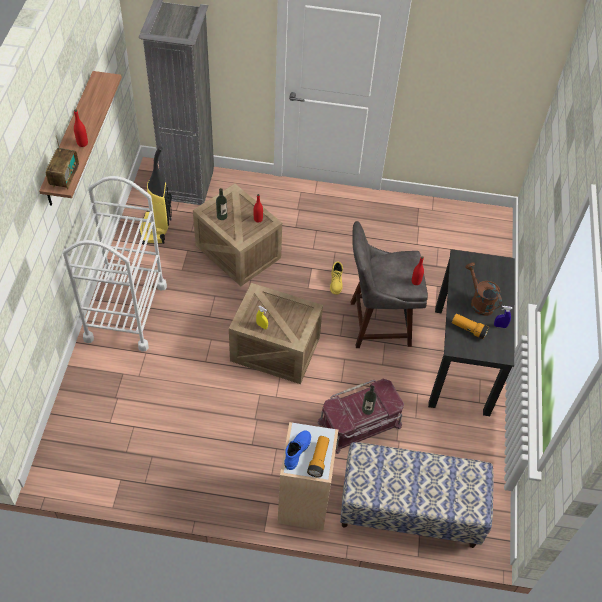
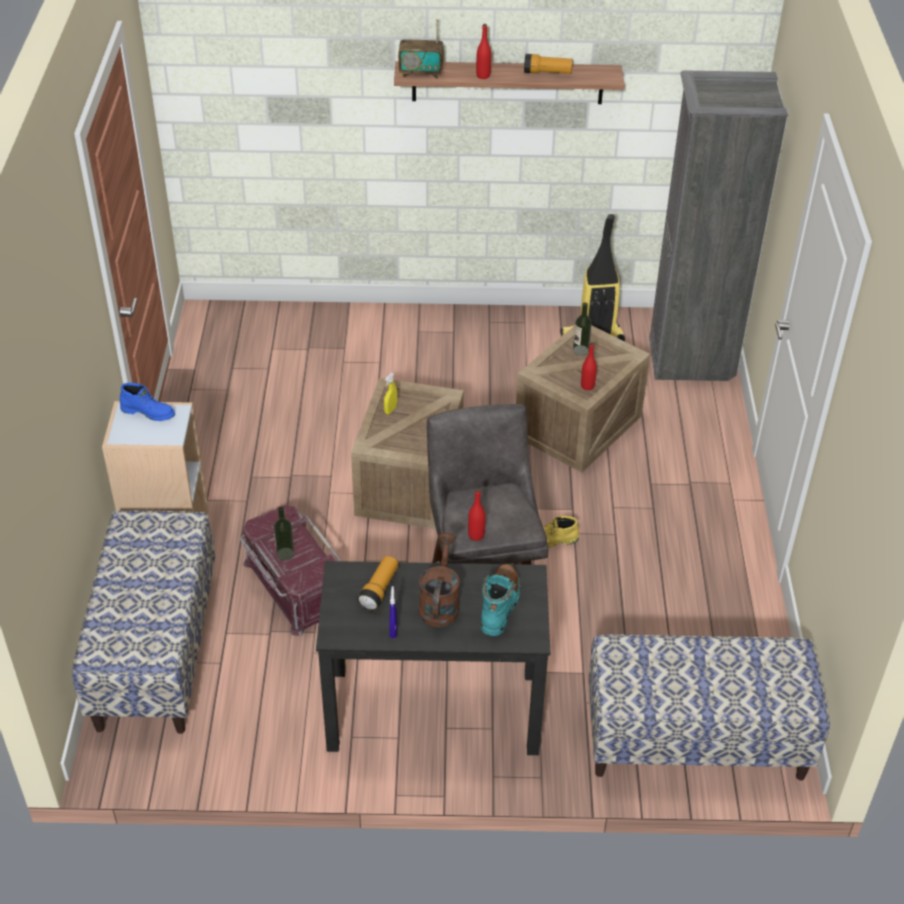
camera: 85 degrees right, 10 degrees down
(126, 312) = (440, 335): white cart -> none
(318, 459) = (135, 433): flashlight -> flashlight (547, 73)
(479, 301) = (439, 603): brown watering can -> brown watering can turned 45 degrees counterclockwise
(481, 274) = (500, 605): none -> turquoise boot
(483, 248) = (695, 741): none -> bench

